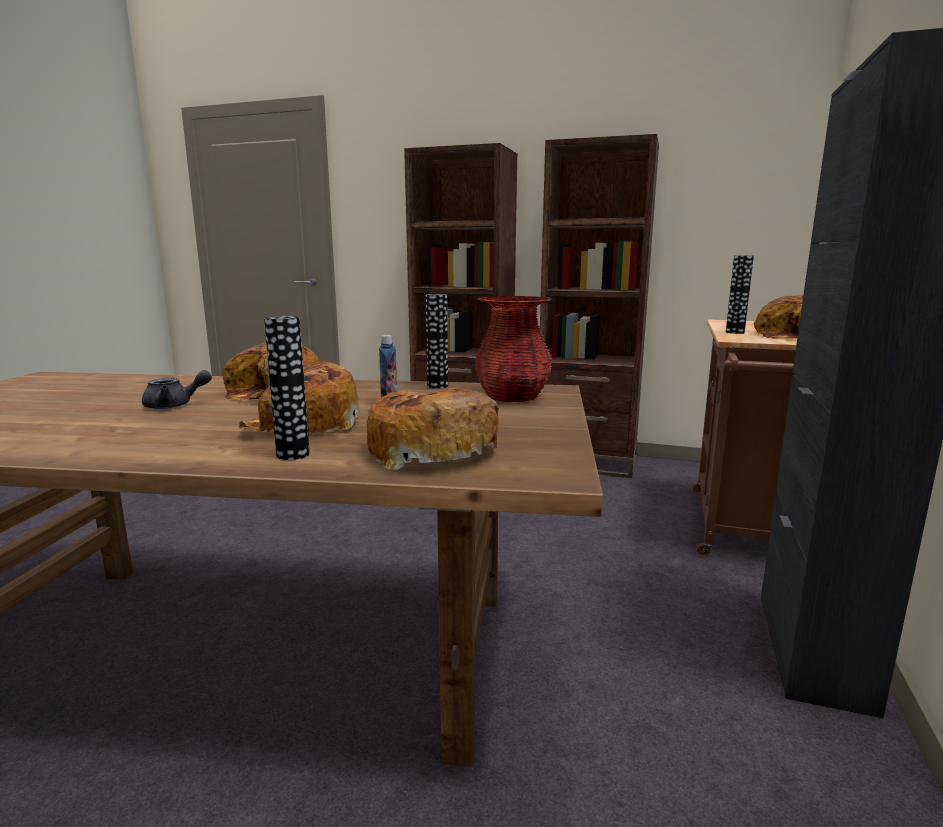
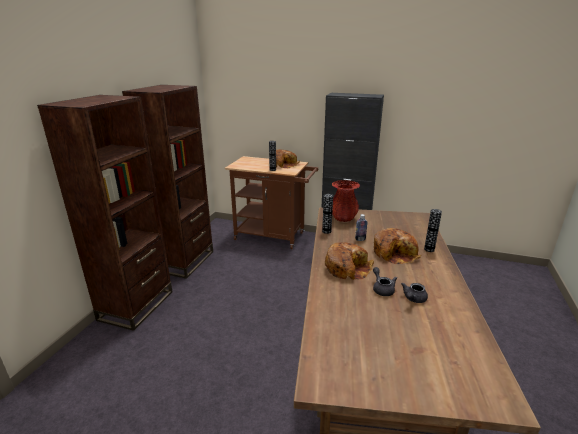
camera: 90 degrees left, 10 degrees up
(110, 420) = (413, 299): none -> grey teapot
(430, 451) = (413, 230): bread -> none

